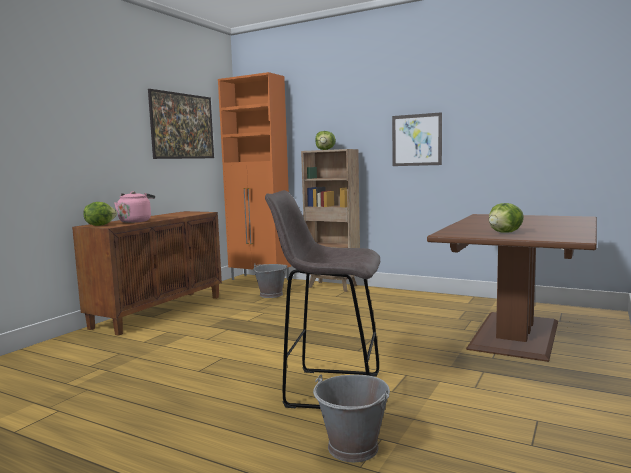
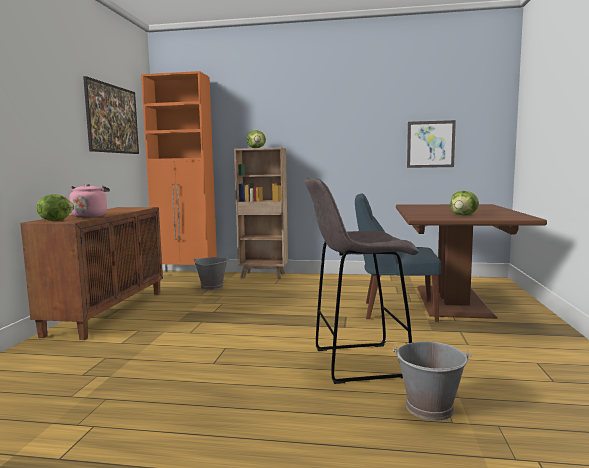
camera: 20 degrees left, 0 degrees up
(416, 140) = (340, 141): picture -> picture (430, 144)
(432, 339) = (395, 311): none -> blue chair

